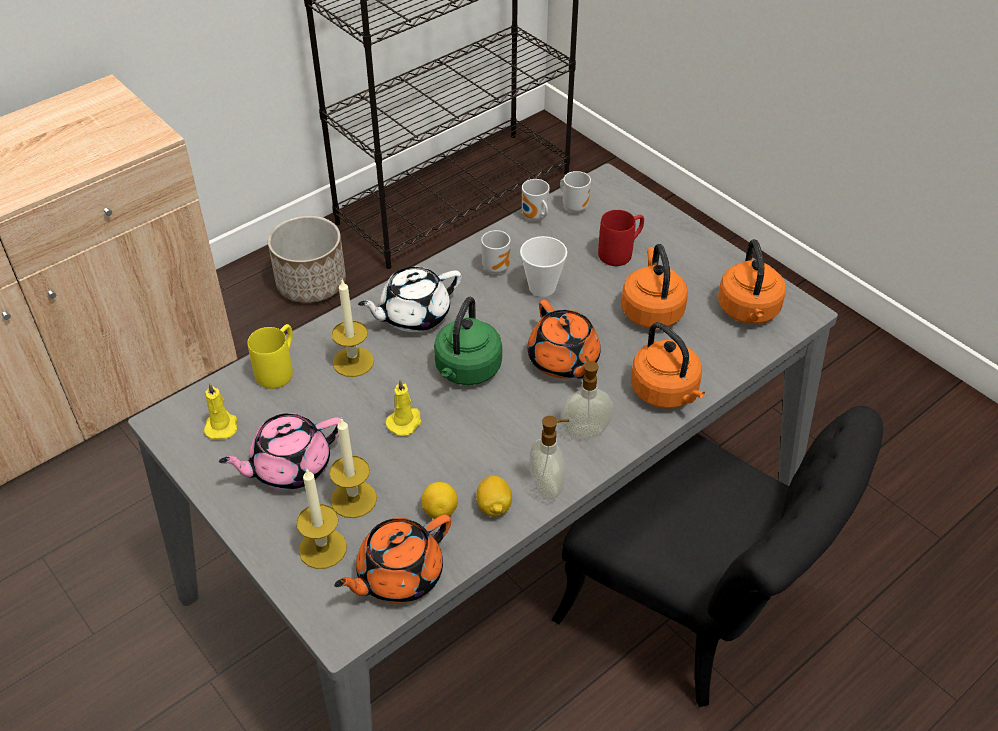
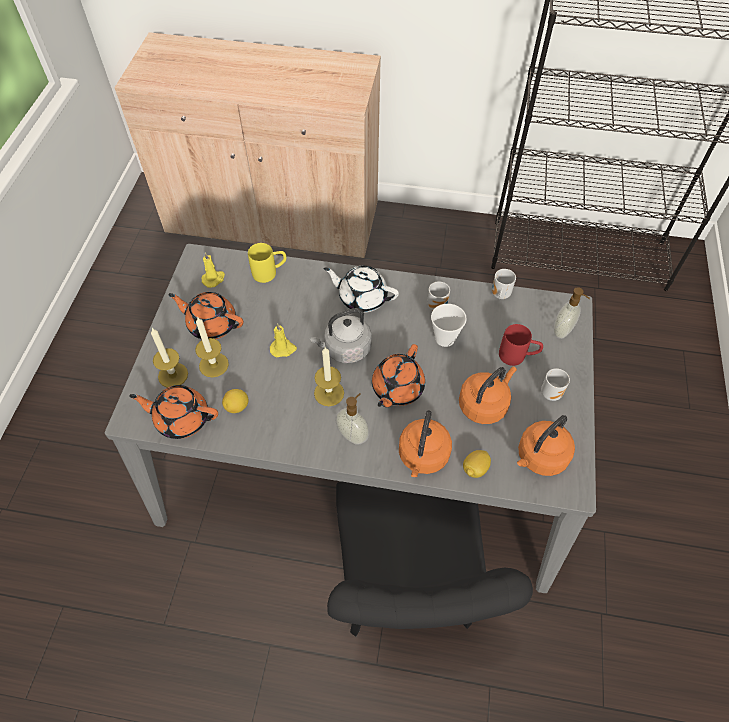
camera: 50 degrees right, 10 degrees up
(289, 467) = (211, 324): pink teapot -> orange teapot
(311, 283) = (445, 246): planter -> none
(353, 362) = (303, 297): candle -> candle (329, 393)
(467, 371) = (345, 349): green kettle -> grey kettle
(494, 507) = (260, 429): lemon -> lemon (475, 469)
(548, 486) = (296, 444): soap dispenser -> soap dispenser (563, 331)
(574, 206) = (531, 307): mug -> mug (551, 392)

